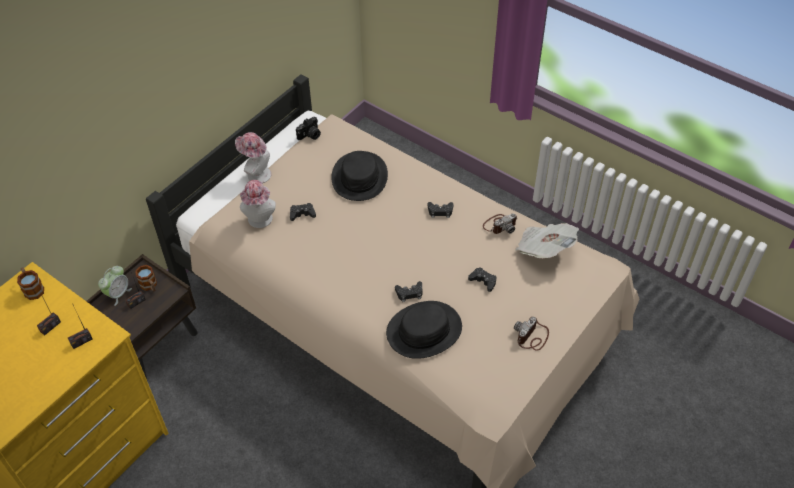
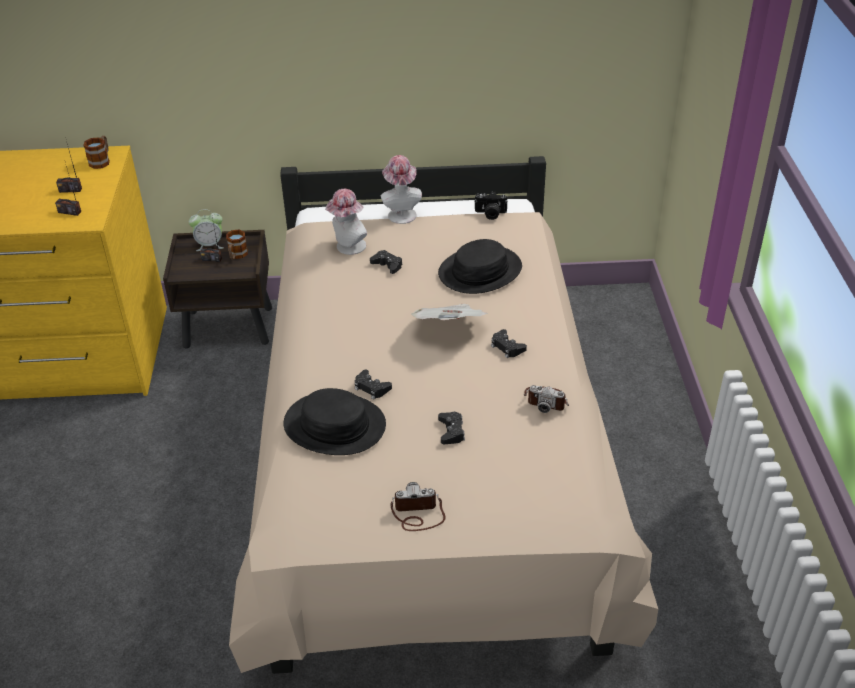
camera: 50 degrees right, 10 degrees down
(544, 249) = (557, 454): newspaper -> newspaper (450, 328)

